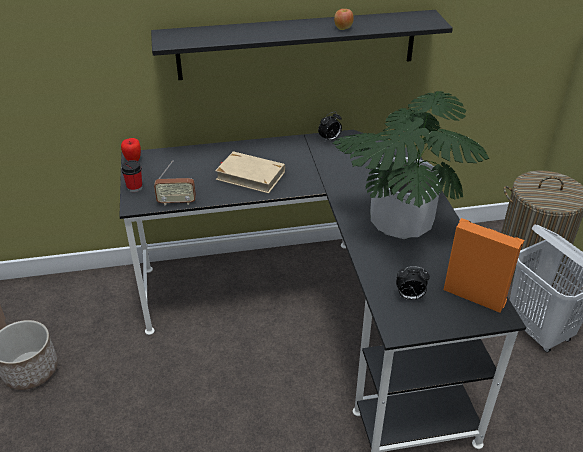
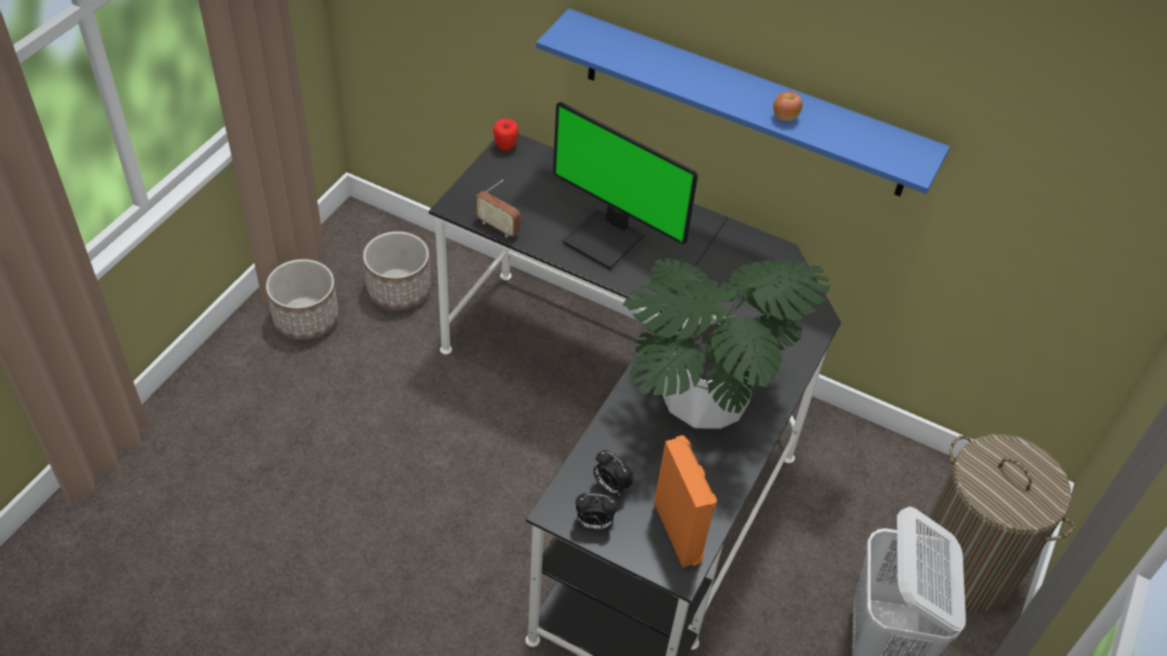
camera: 35 degrees right, 10 degrees up
(83, 316) = (398, 290): none -> planter
(134, 187) = (474, 184): cup -> none
(250, 175) = (606, 238): beige book -> monitor
(297, 45) = (744, 104): black shelf -> blue shelf
(330, 139) = (750, 242): alarm clock -> alarm clock (594, 524)

